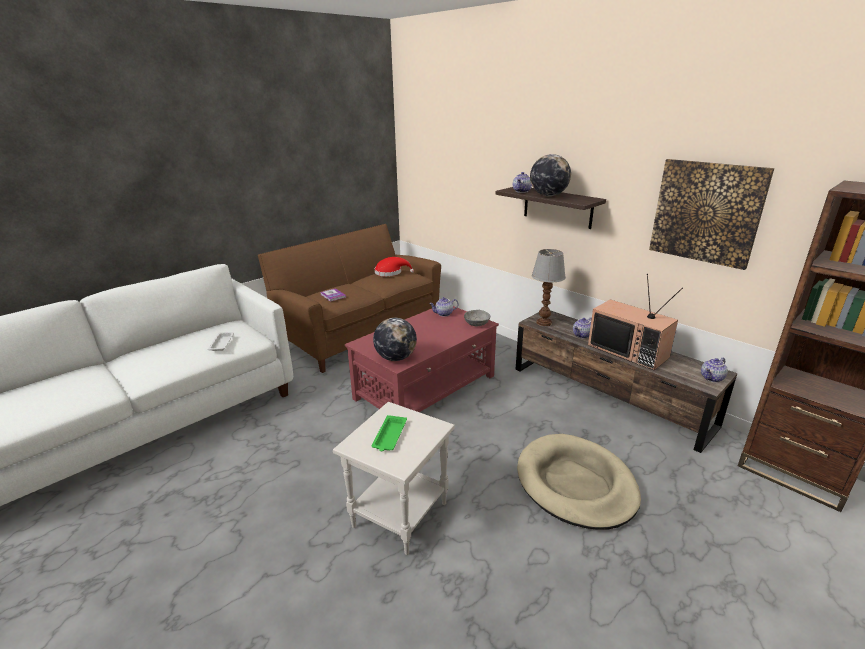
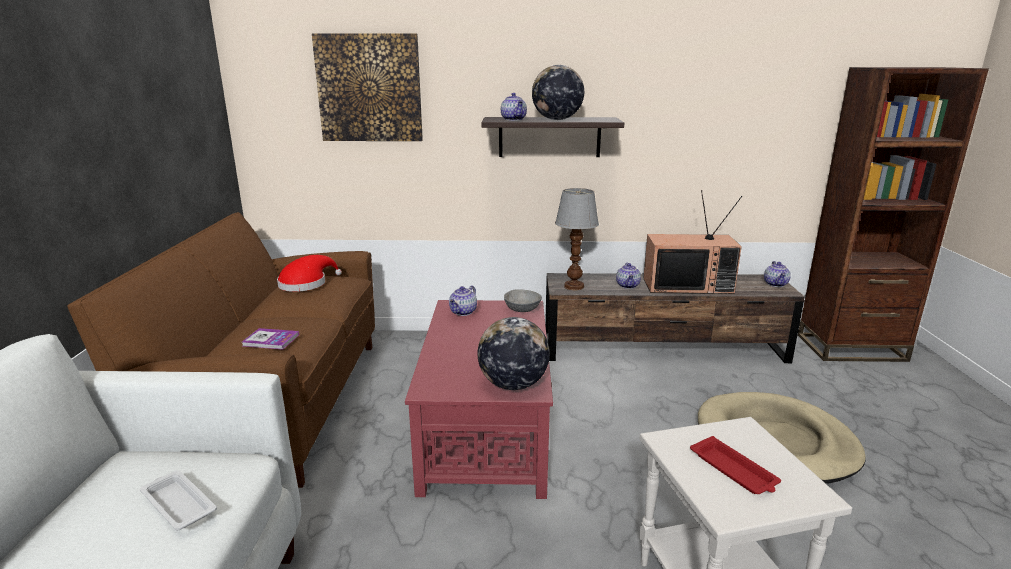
camera: 45 degrees left, 5 degrees down
(389, 436) = (734, 471): green tray -> red tray
(706, 212) = (731, 115): picture -> picture (369, 88)

